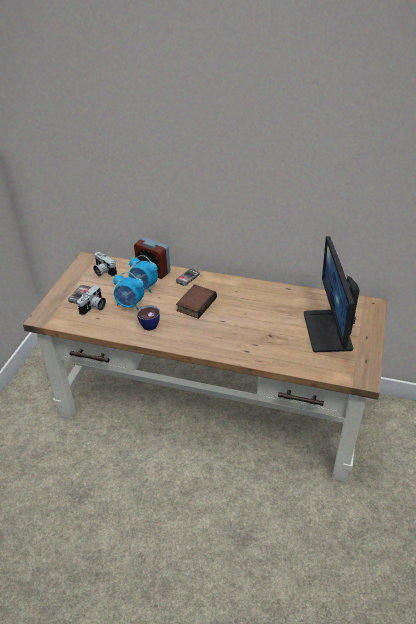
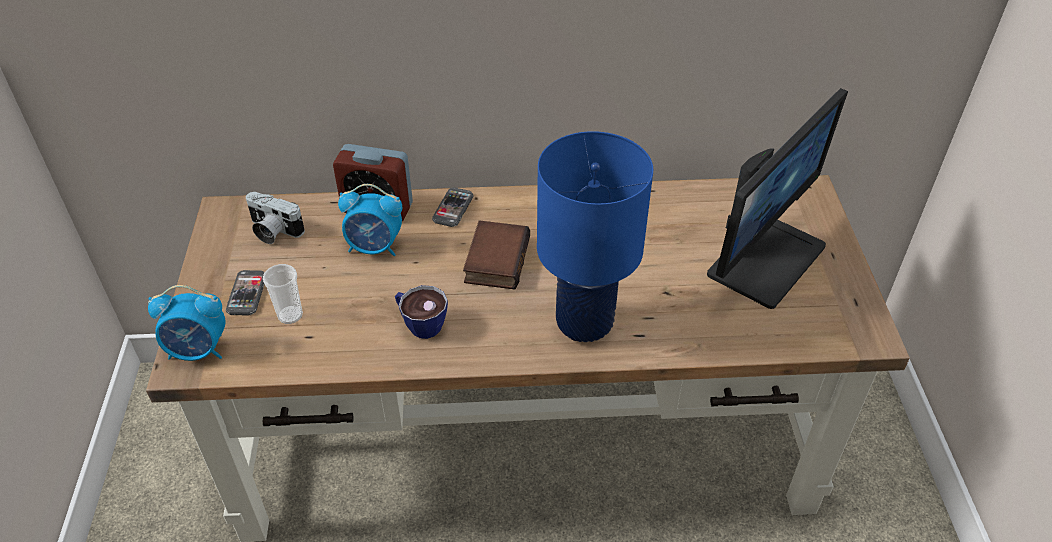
camera: 20 degrees left, 5 degrees up
(94, 307) = (290, 315): camera -> cup
(130, 304) = (364, 291): alarm clock -> alarm clock (199, 350)
(223, 341) = (585, 325): none -> blue table lamp
(329, 331) = (764, 258): monitor -> monitor turned 120 degrees counterclockwise

